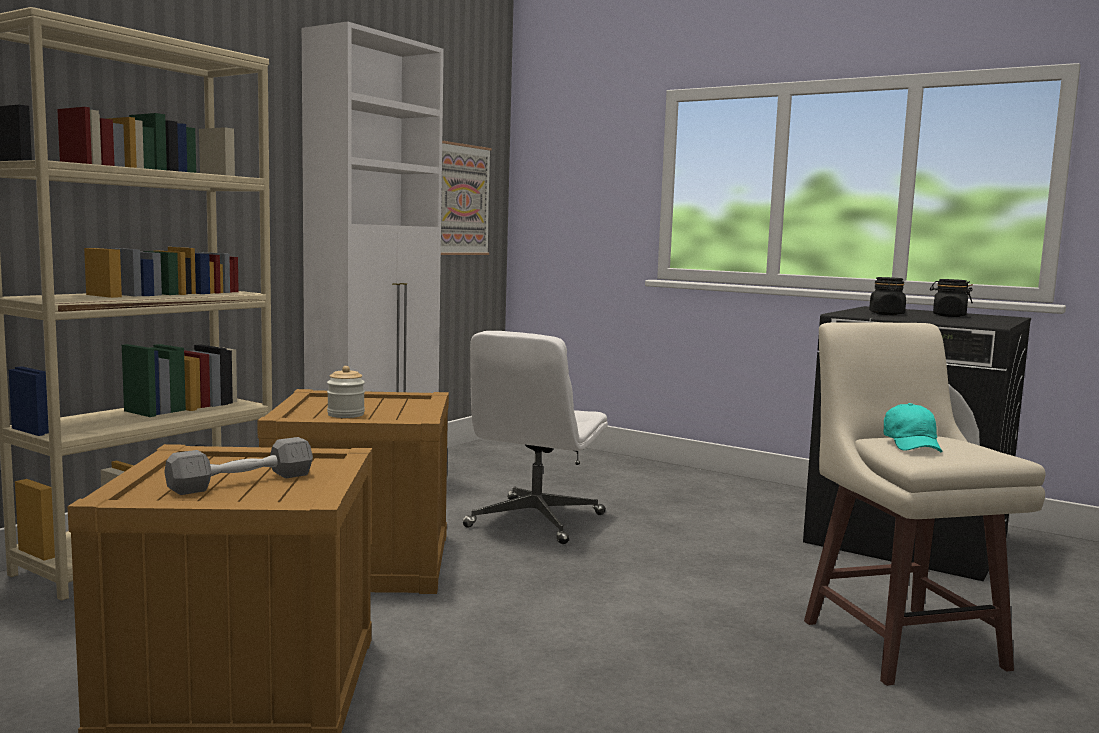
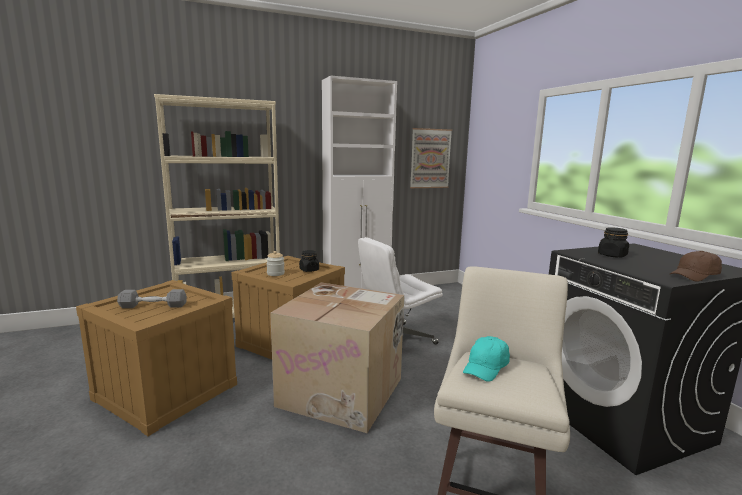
camera: 35 degrees right, 5 degrees up
(566, 599) = (343, 391): none -> cardboard box
(949, 316) = (670, 263): black jar -> black jar (309, 270)
(998, 321) = (694, 276): none -> brown cap

